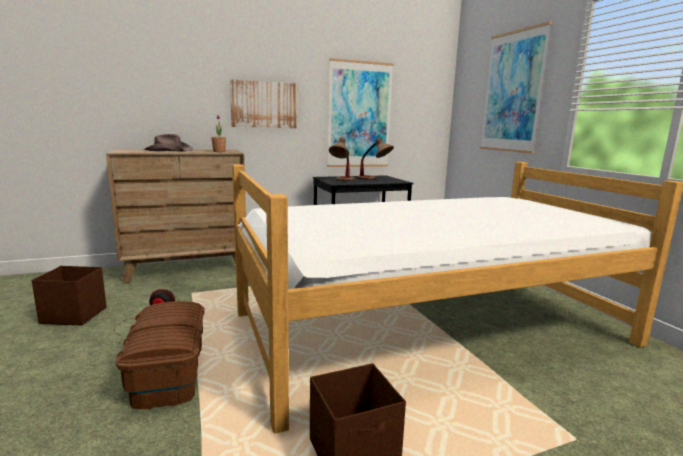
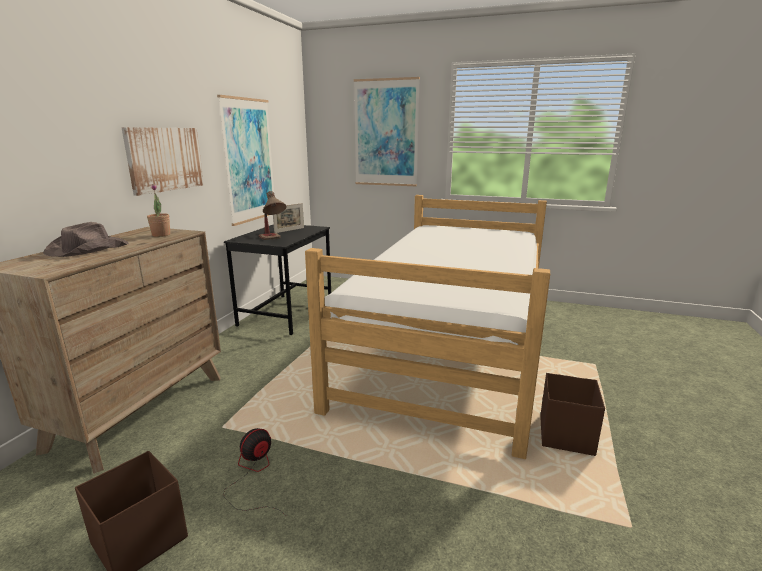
camera: 50 degrees left, 5 degrees up
(168, 373) = (388, 490): brown storage box -> none
(374, 179) = (289, 230): table lamp -> picture frame

